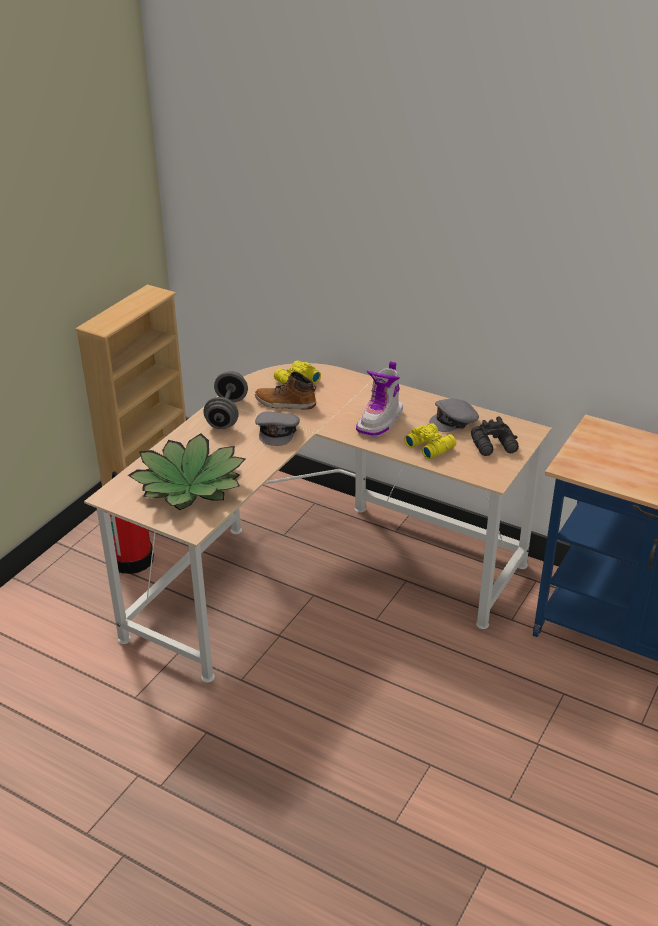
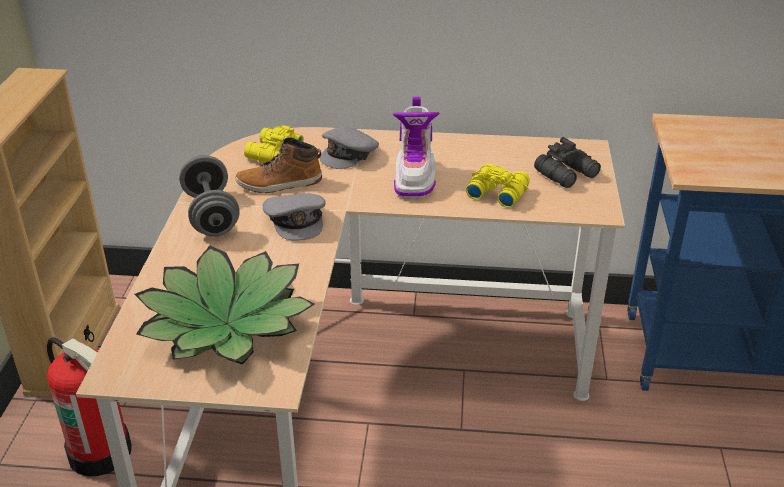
camera: 25 degrees left, 0 degrees up
(454, 421) = (499, 157): grey cap -> grey cap (349, 154)

